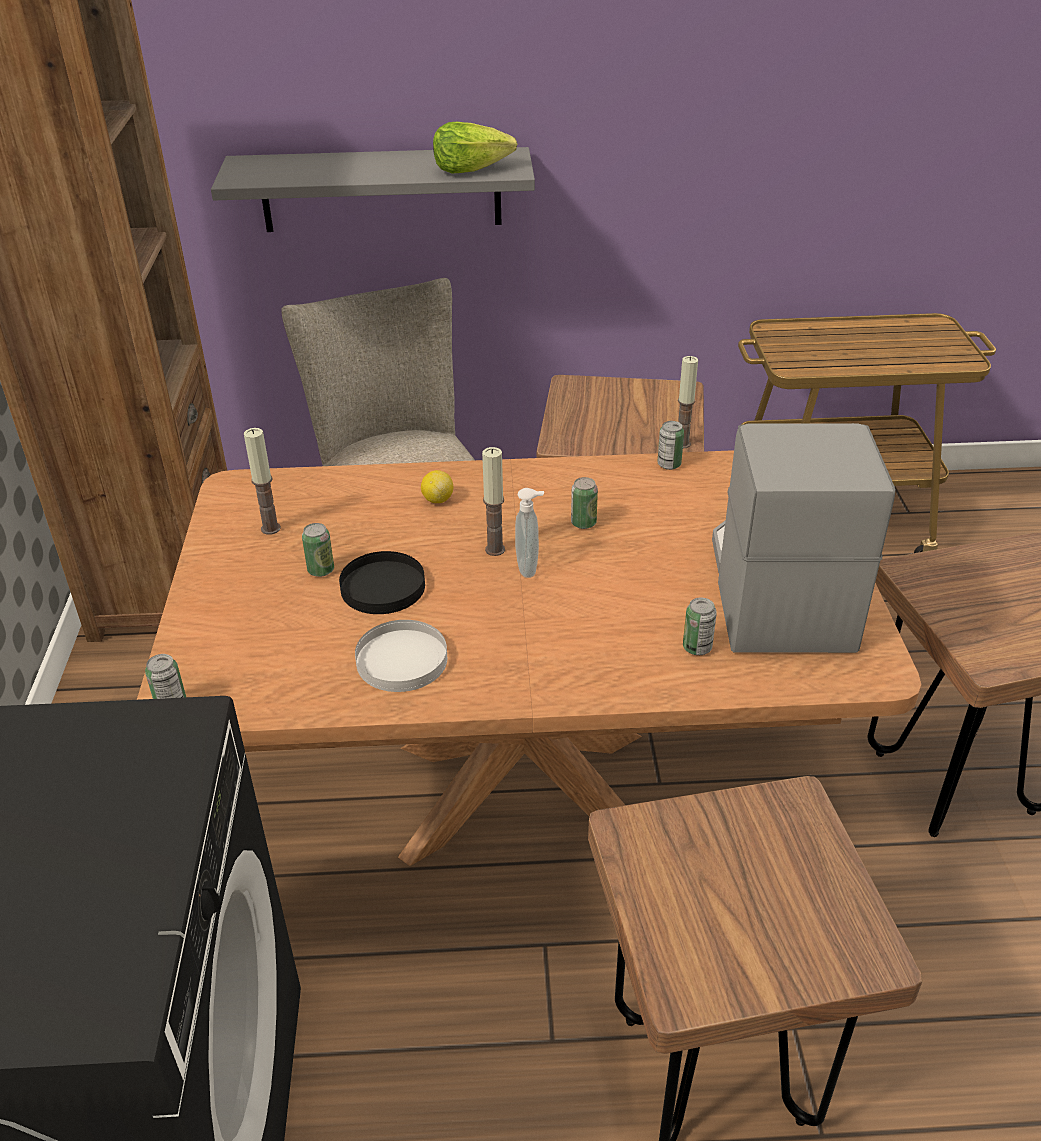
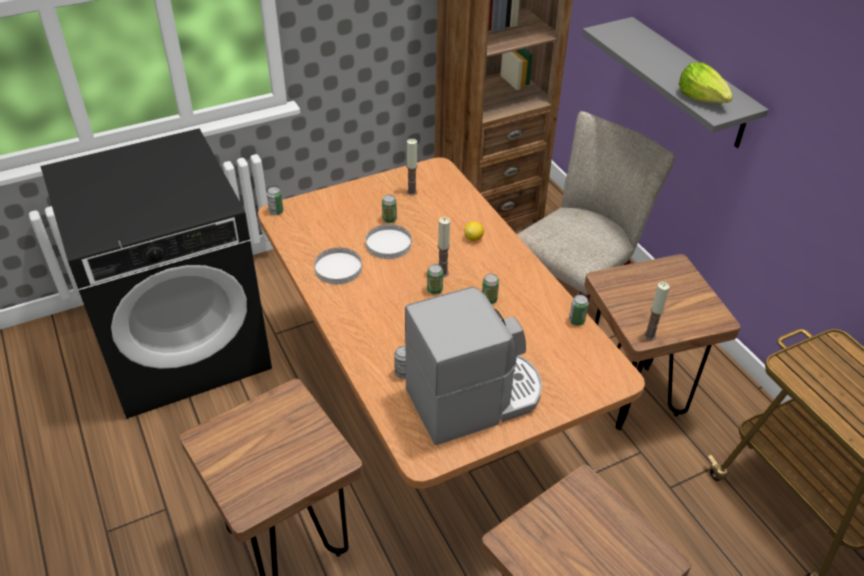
camera: 65 degrees right, 5 degrees up
(382, 587) = (388, 244): black plate -> white plate
(529, 568) = (434, 290): soap dispenser -> can

